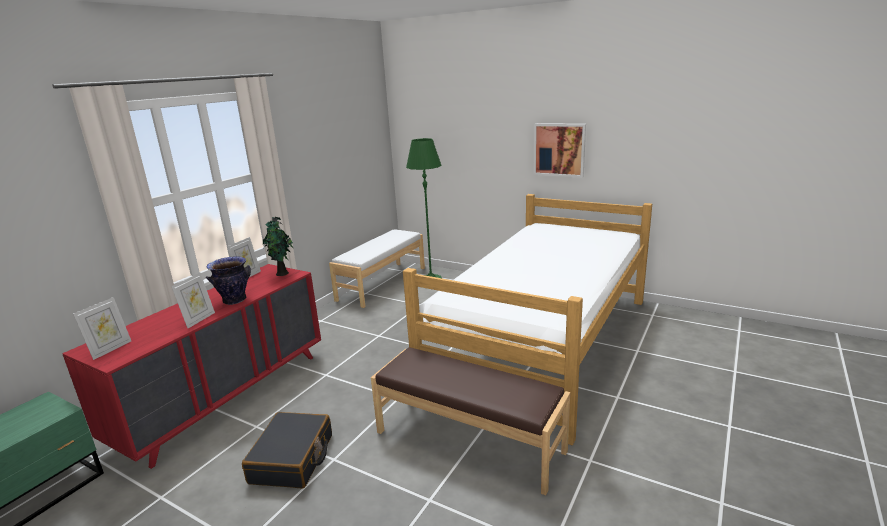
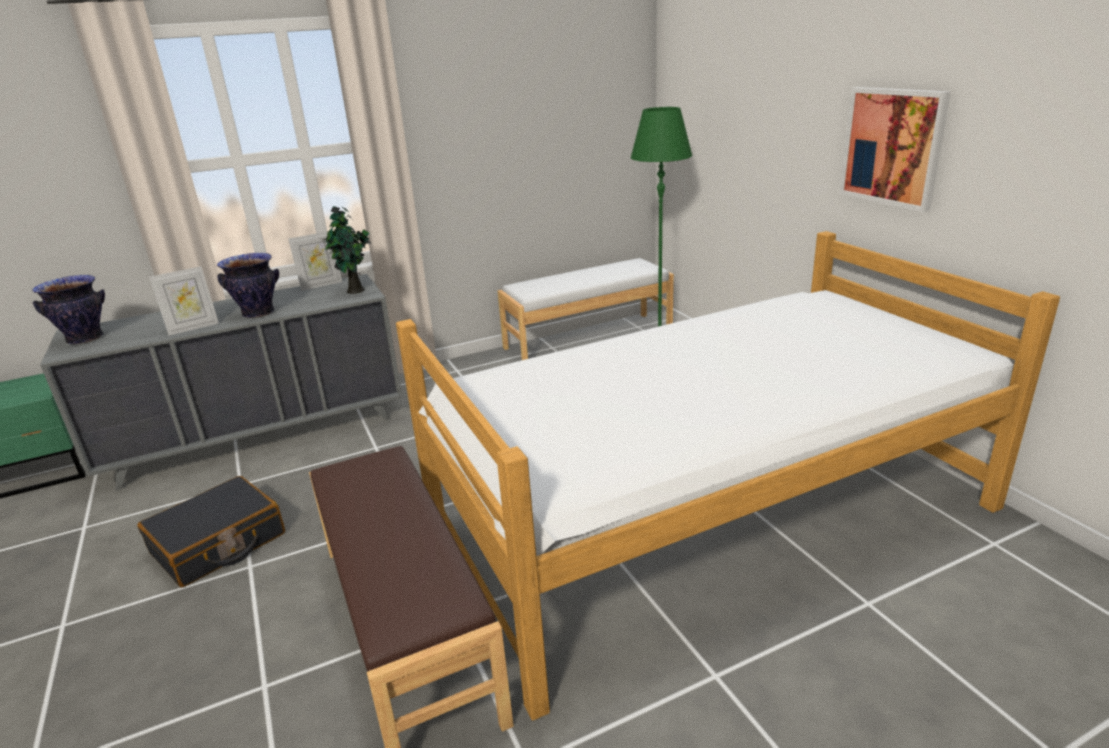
camera: 35 degrees right, 5 degrees up
(110, 349) = (85, 338): picture frame -> vase
(226, 397) = (260, 436): red dresser -> grey dresser

